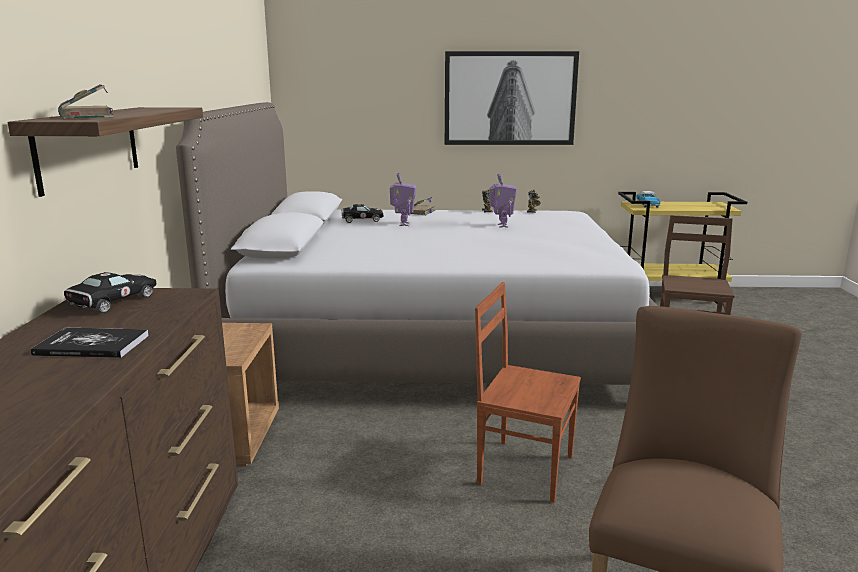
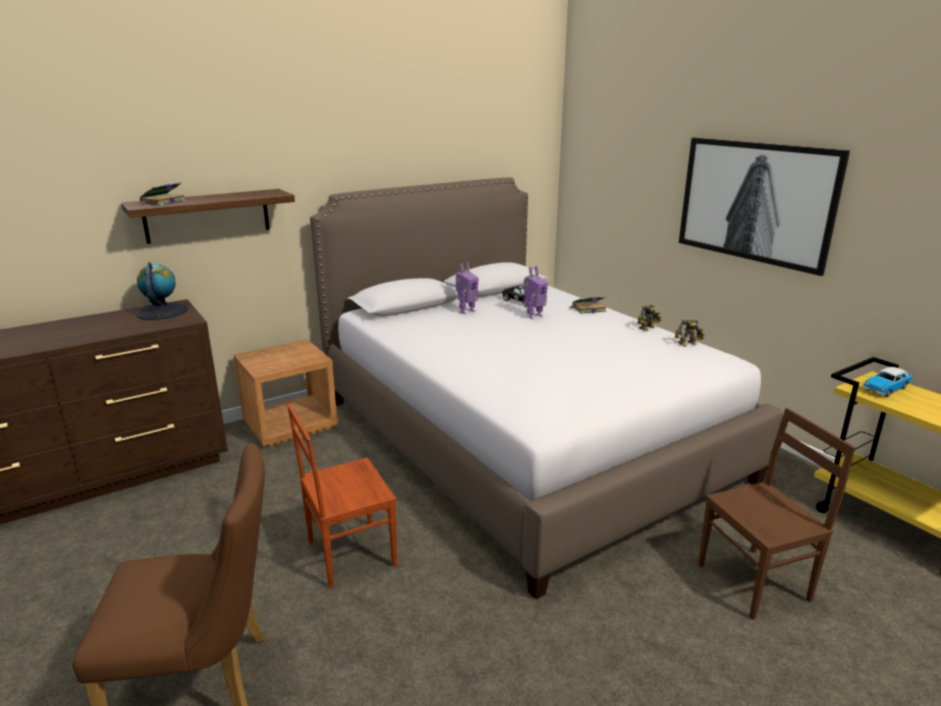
camera: 55 degrees right, 5 degrees up
(92, 345) = (92, 330): book -> none
(111, 302) = (161, 311): black toy car -> globe
(501, 226) = (598, 347): toy robot -> toy robot (466, 311)
(524, 468) = (349, 553): brown chair -> brown chair turned 105 degrees counterclockwise

